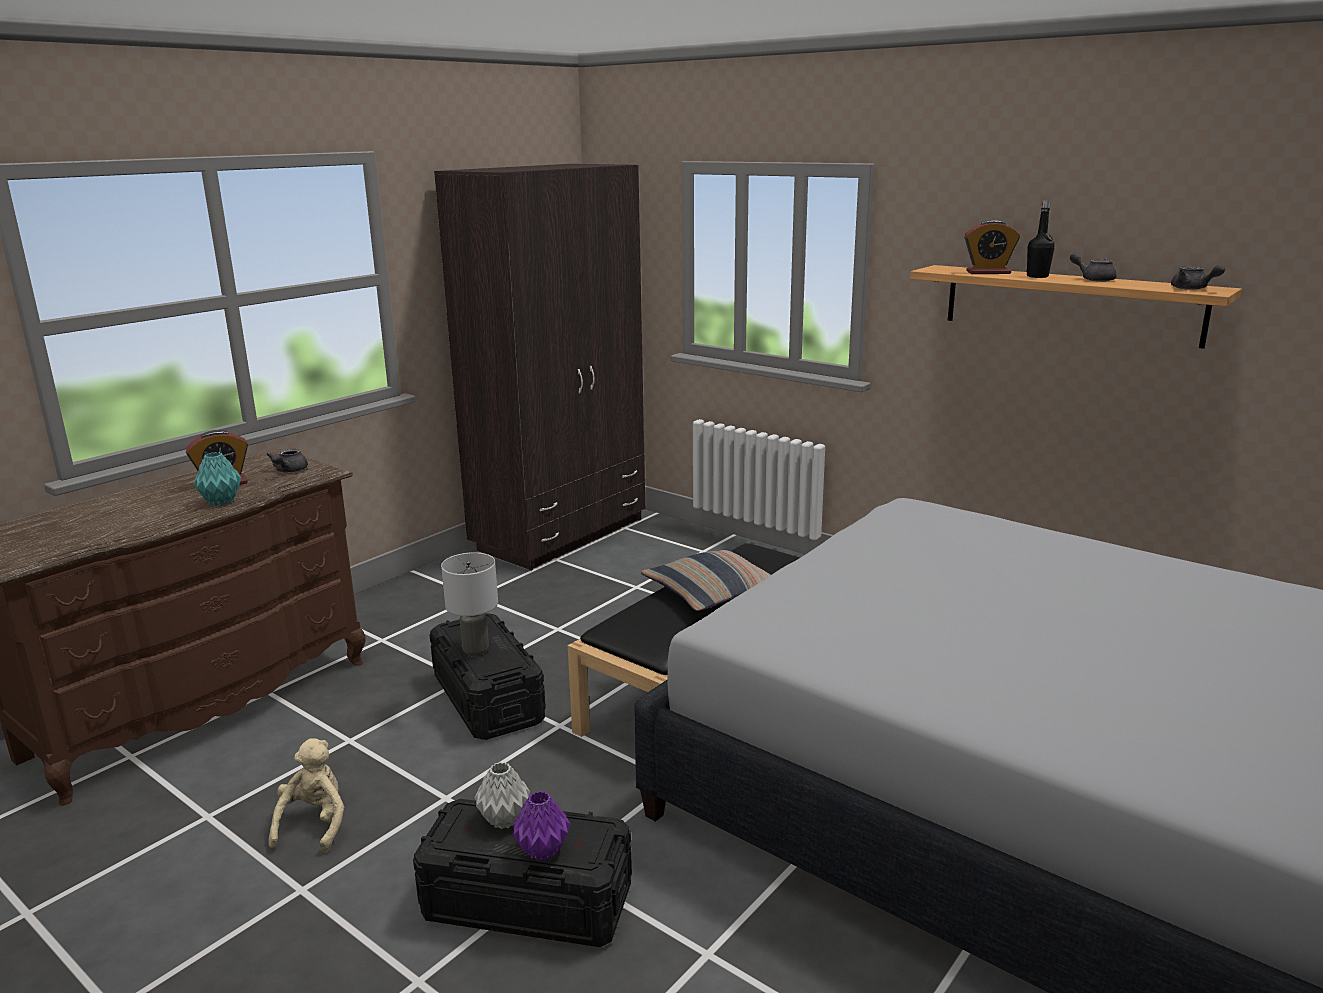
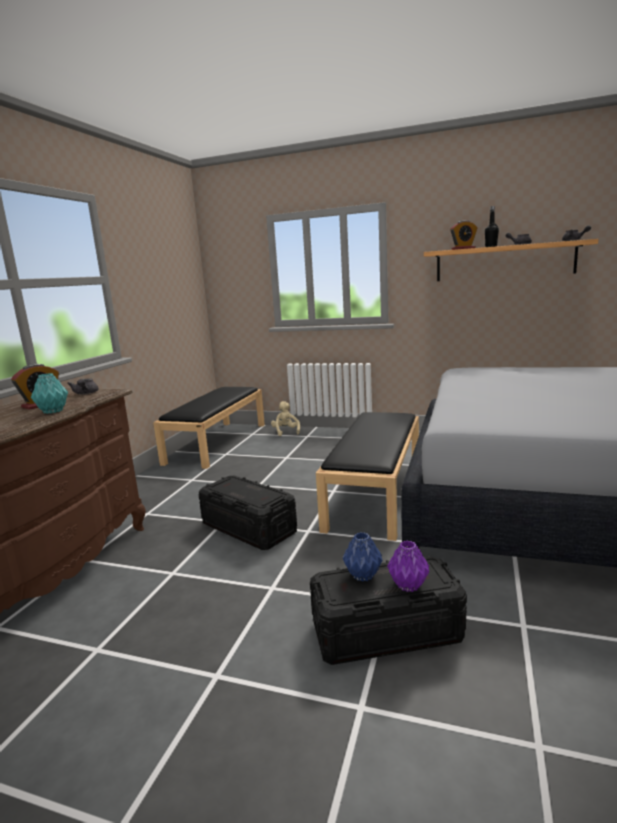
camera: 20 degrees left, 5 degrees down
(314, 824) = (190, 630): beige plush toy -> beige plush toy (285, 432)
(476, 650) = (242, 494): white table lamp -> none
(505, 820) = (364, 575): grey vase -> blue vase
(561, 534) = (217, 443): brown wardrobe -> black bench
(713, 593) = (375, 433): pillow -> none

